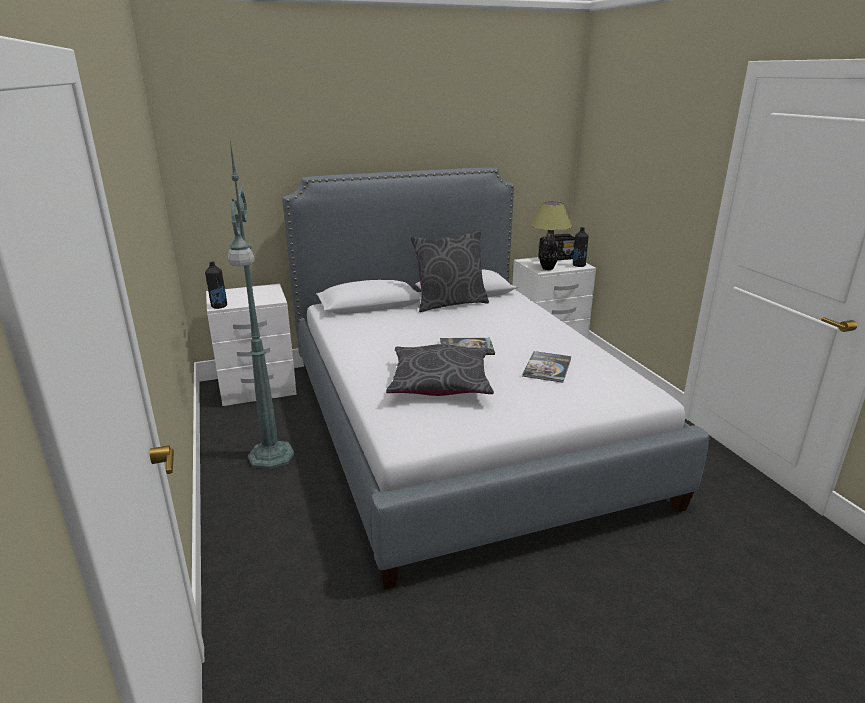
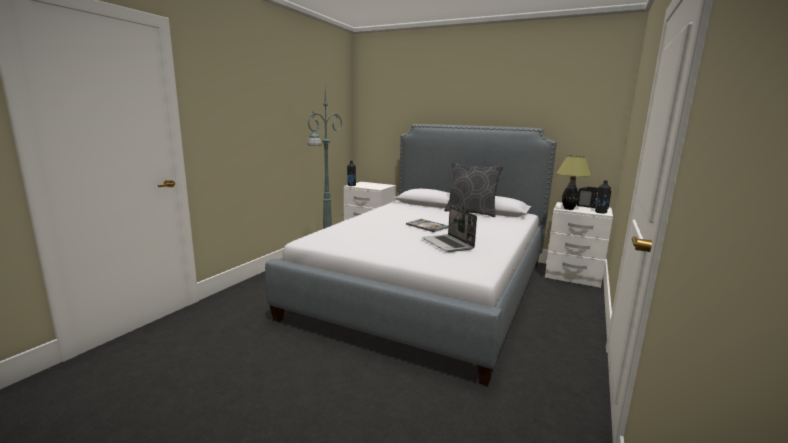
camera: 45 degrees right, 10 degrees down
(440, 382) = (375, 231): grey pillow -> none
(547, 367) = (448, 244): book -> laptop

